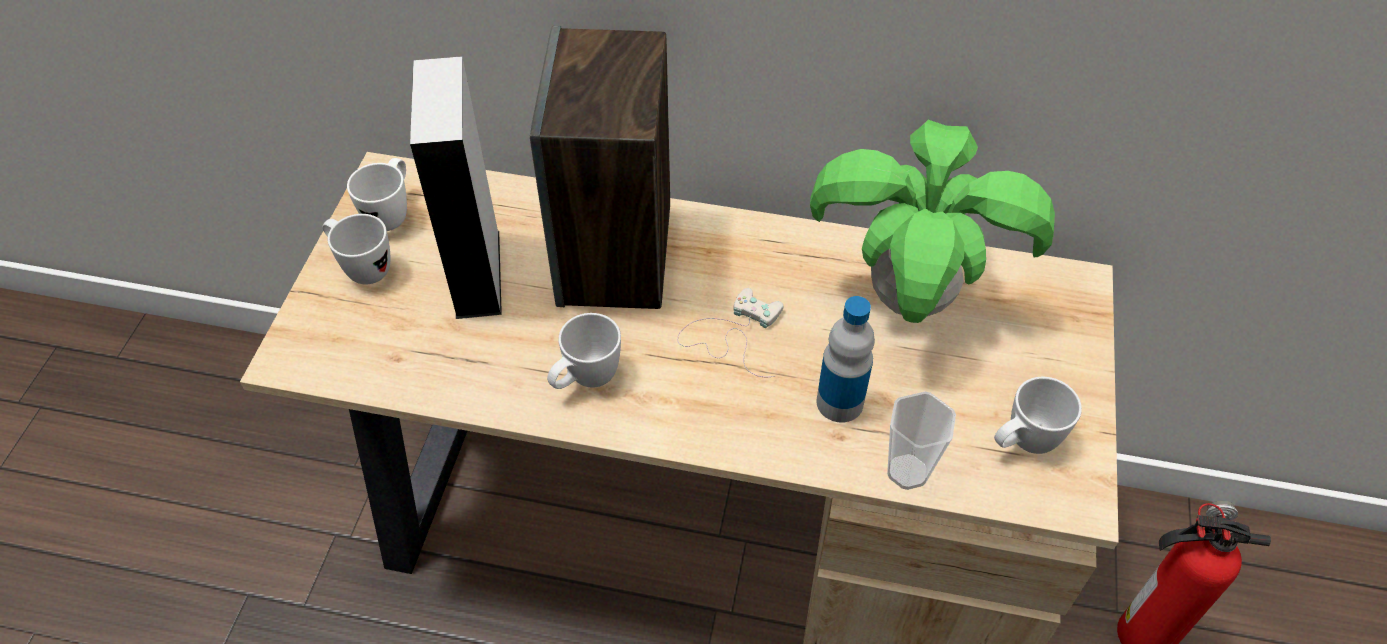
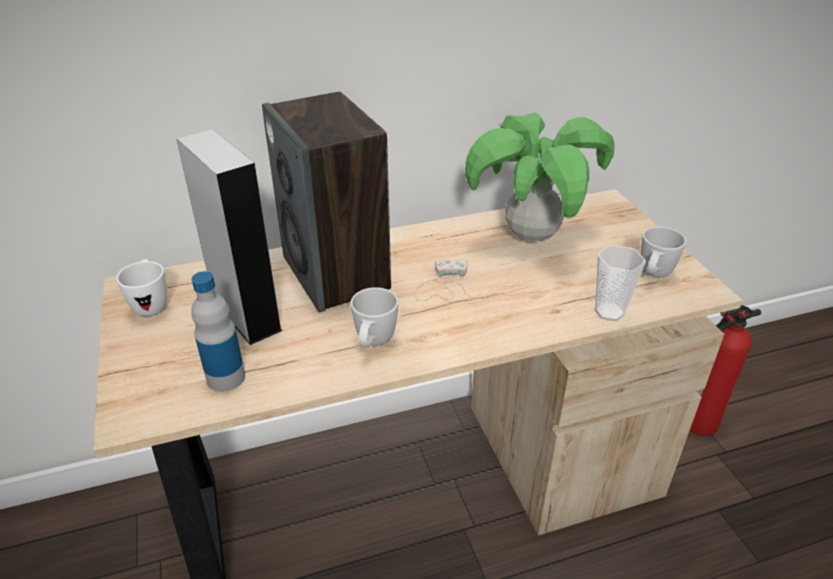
camera: 30 degrees left, 15 degrees down
(362, 267) = (151, 342): white mug -> none
(839, 402) = (540, 295): bottle -> bottle (226, 378)

